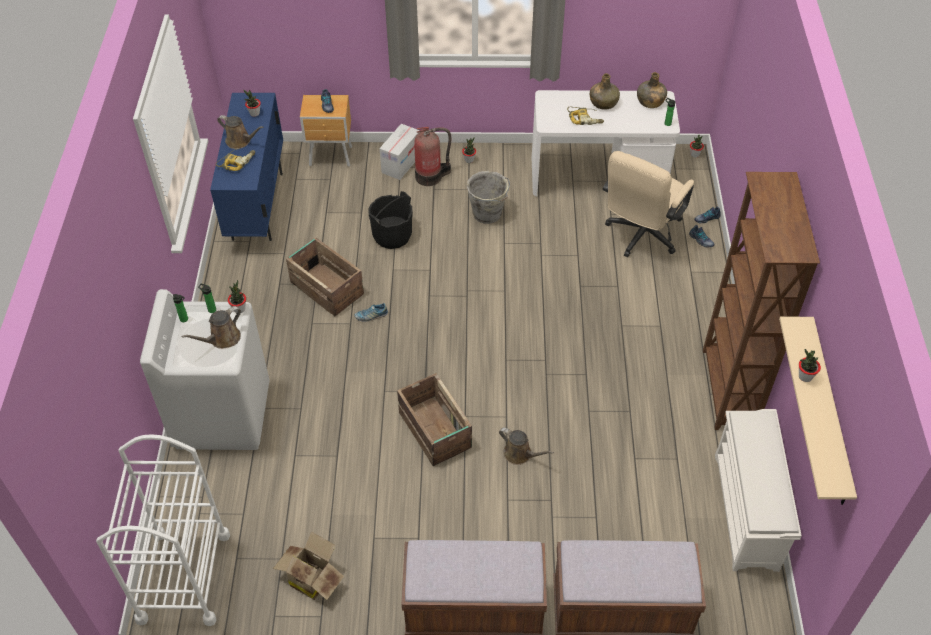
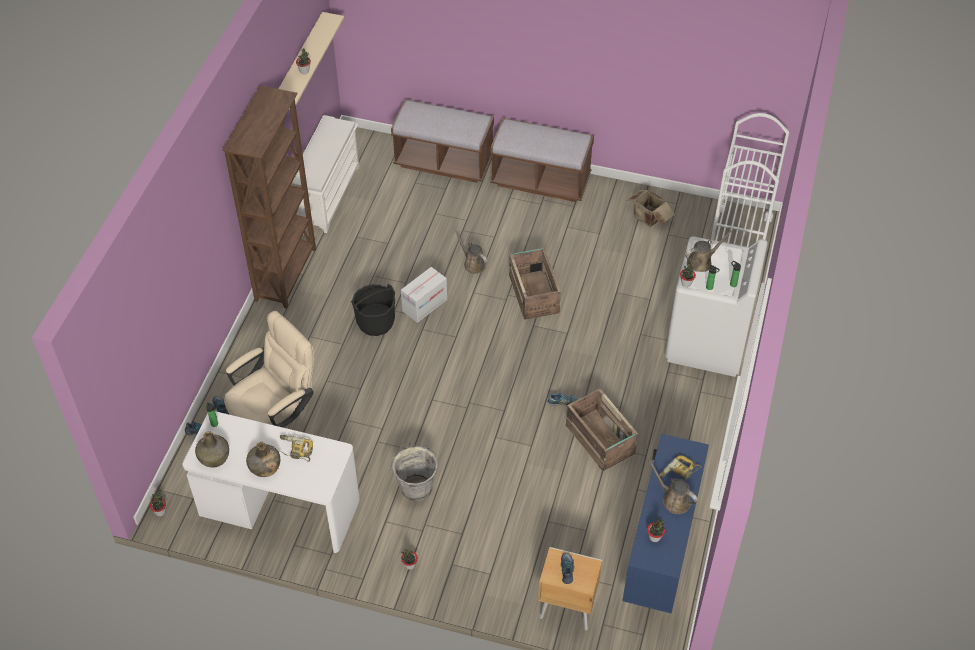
camera: 165 degrees left, 0 degrees up
(392, 235) = (522, 484): black bucket -> black bucket (375, 322)
(401, 163) = (488, 578): cardboard box -> cardboard box (425, 305)
(430, 176) = (460, 552): fire extinguisher -> none

